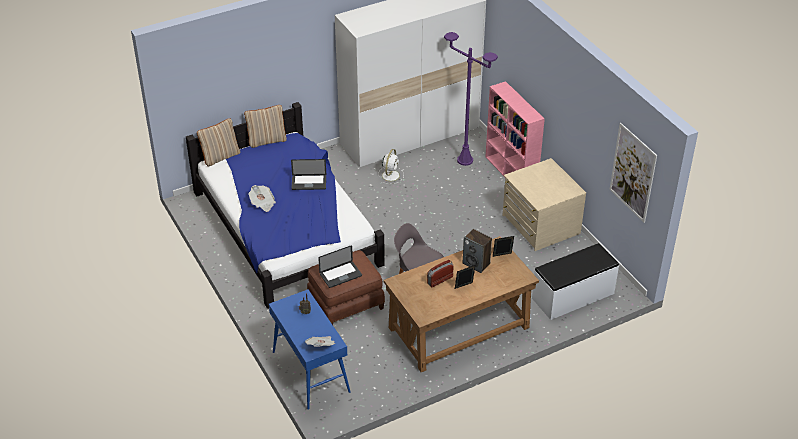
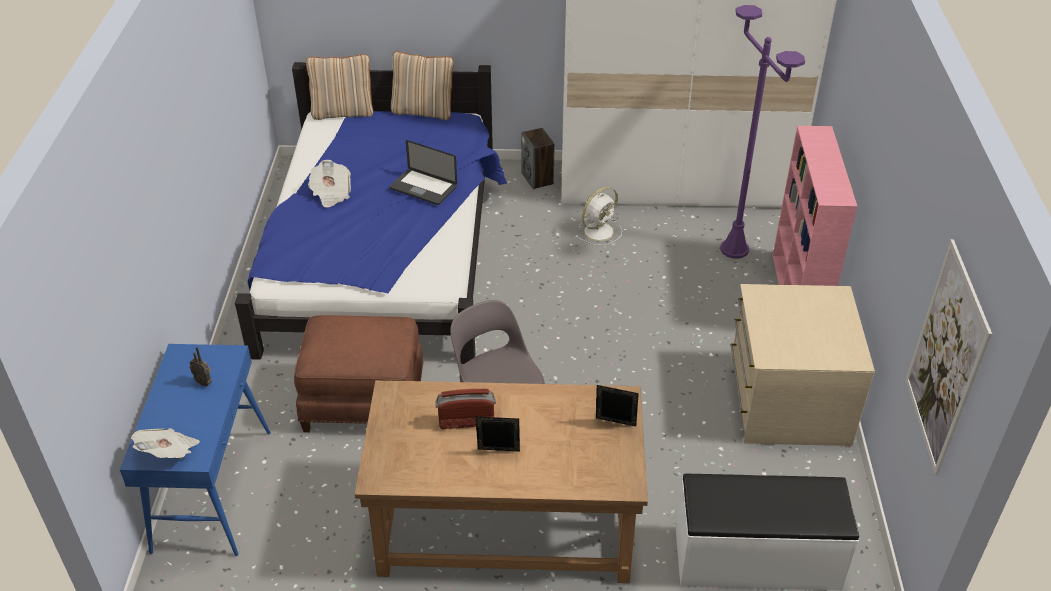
camera: 30 degrees right, 0 degrees up
(340, 275) = (342, 346): laptop -> none
(476, 264) = (556, 419): speaker -> speaker (537, 178)

